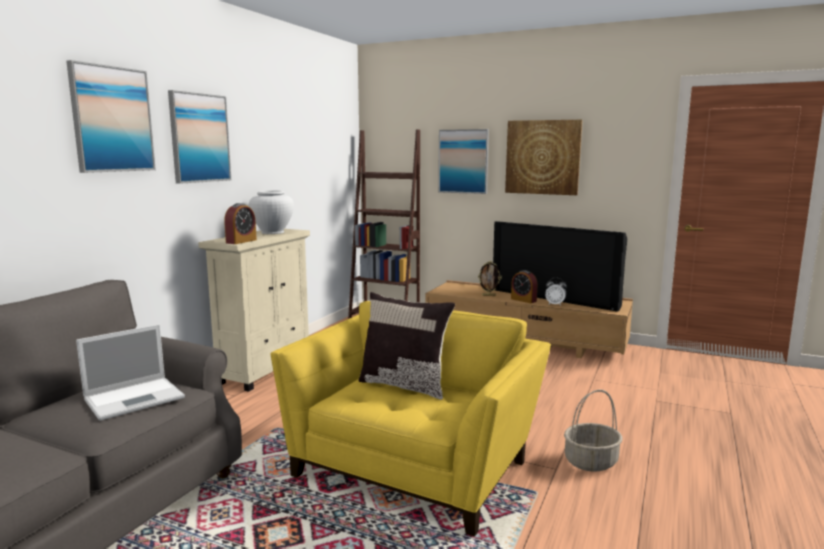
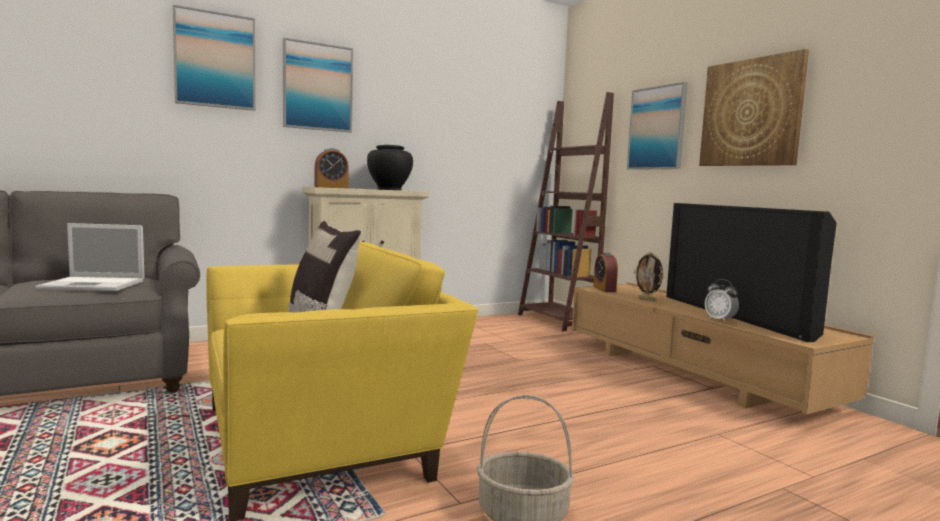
camera: 35 degrees right, 5 degrees down
(272, 232) = (389, 189): white vase -> black vase
(523, 300) = (684, 310): alarm clock -> alarm clock (604, 289)

